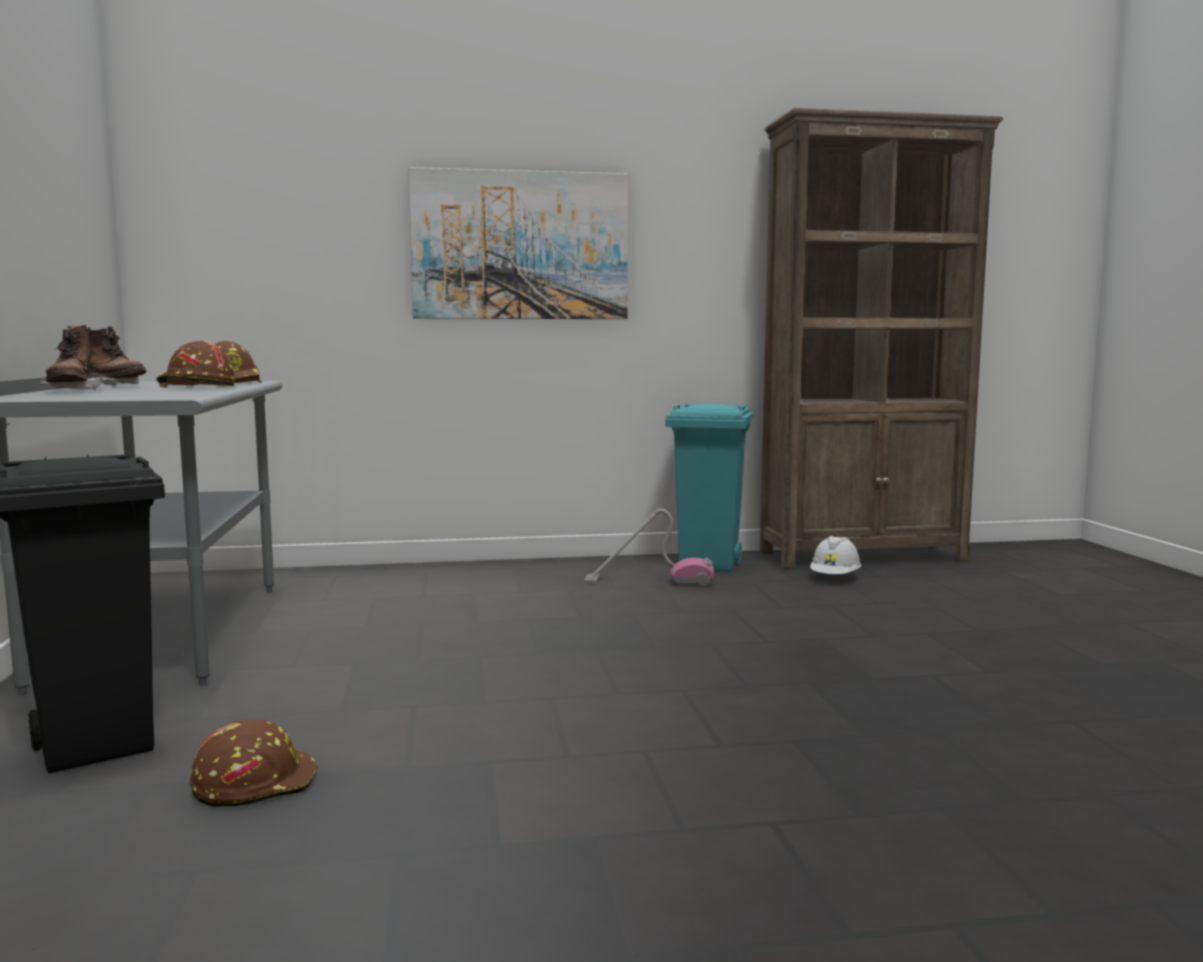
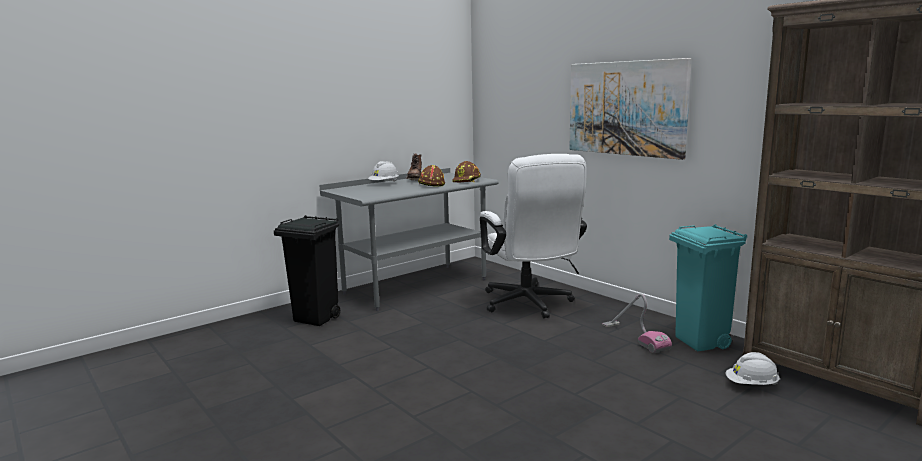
camera: 60 degrees right, 5 degrees up
(72, 391) = (384, 184): brown boot -> white hard hat
(255, 783) = (308, 348): brown hard hat -> none
(440, 594) = (529, 305): none -> white office chair

